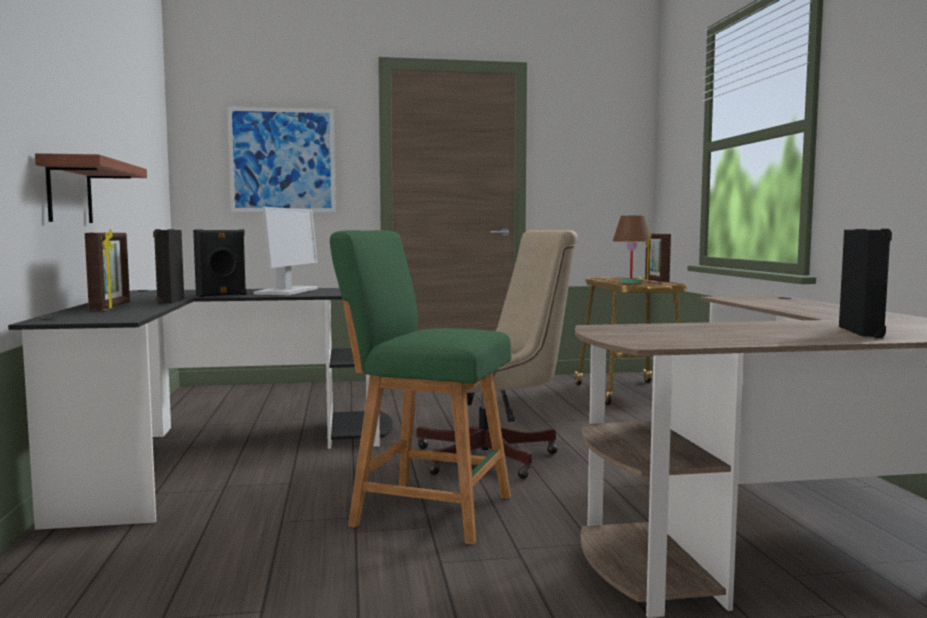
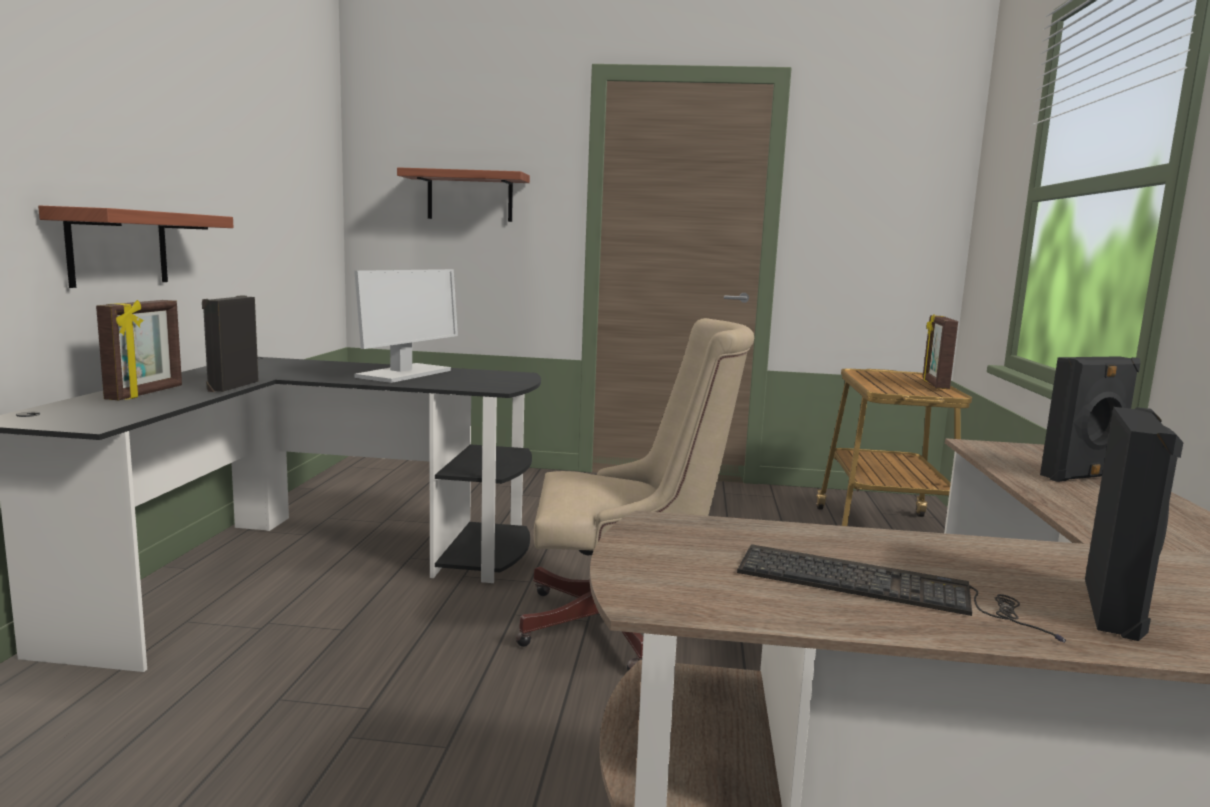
camera: 15 degrees right, 5 degrees up
(221, 295) = (314, 377): black speaker -> black speaker (1083, 477)
(282, 160) = (470, 196): picture -> shelf
(425, 509) = (465, 711): green stool -> none
(631, 282) = (894, 384): brown table lamp -> none
(749, 334) = (881, 588): none -> keyboard

